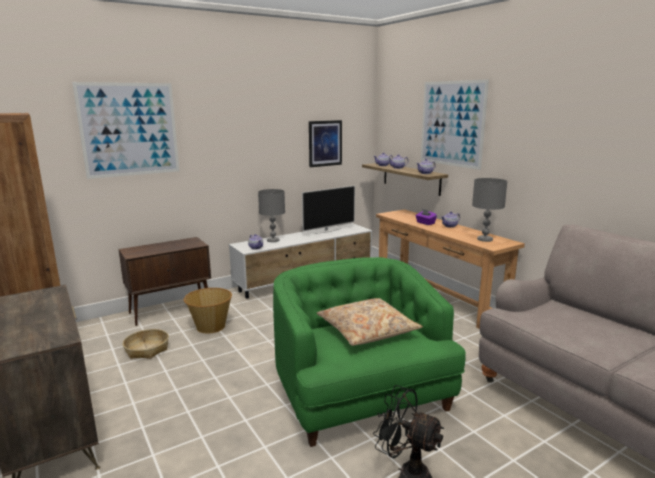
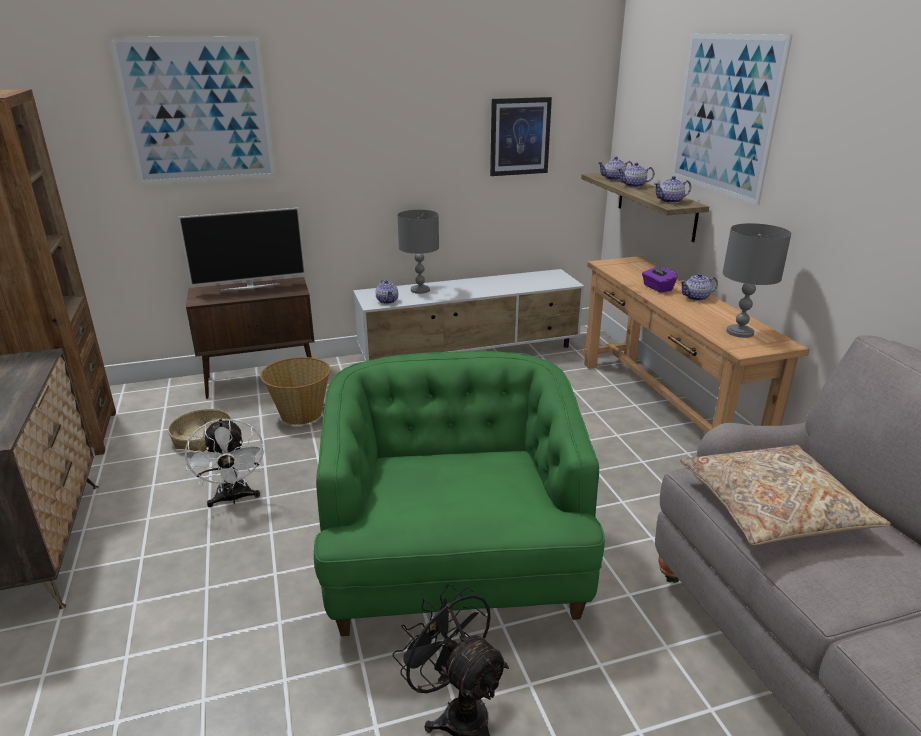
camera: 15 degrees right, 10 degrees up
(191, 382) = (233, 498): none -> white fan
(327, 231) = (512, 280): television -> television (250, 286)
(367, 331) = (459, 476): beige pillow -> beige pillow (772, 508)

